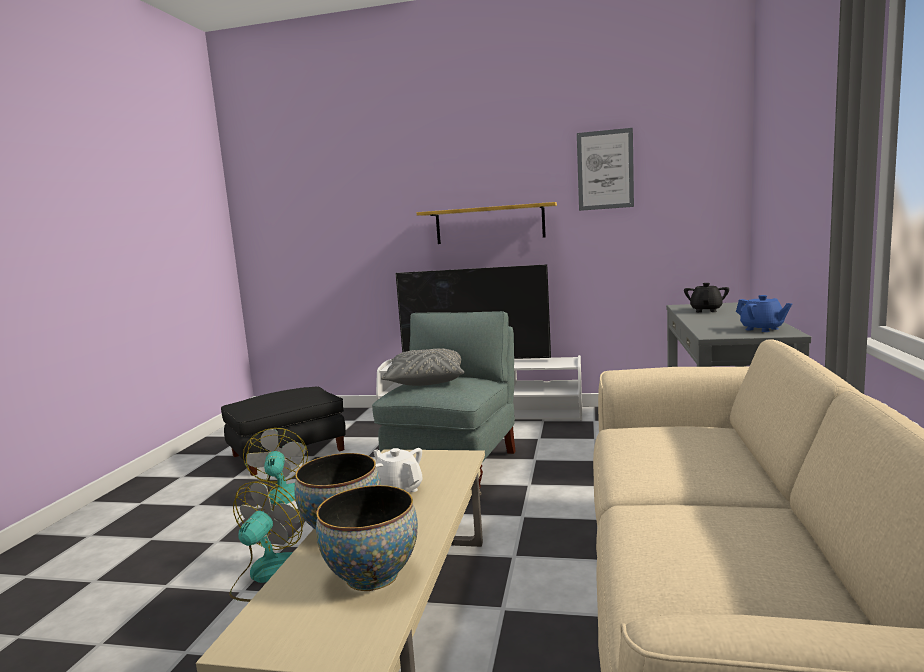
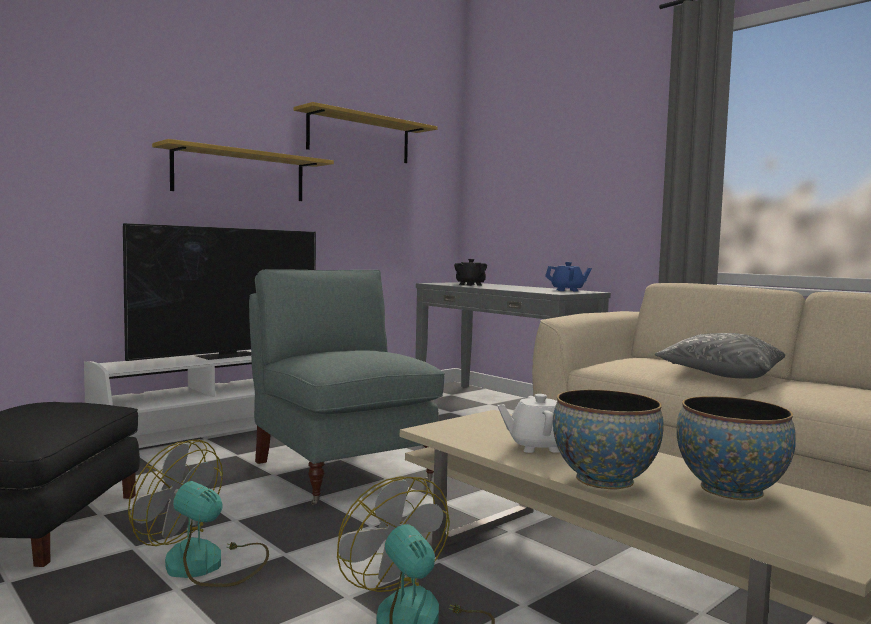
camera: 55 degrees left, 5 degrees down
(425, 380) = (333, 353): grey pillow -> grey pillow (720, 375)
(605, 170) = (359, 138): picture -> shelf

